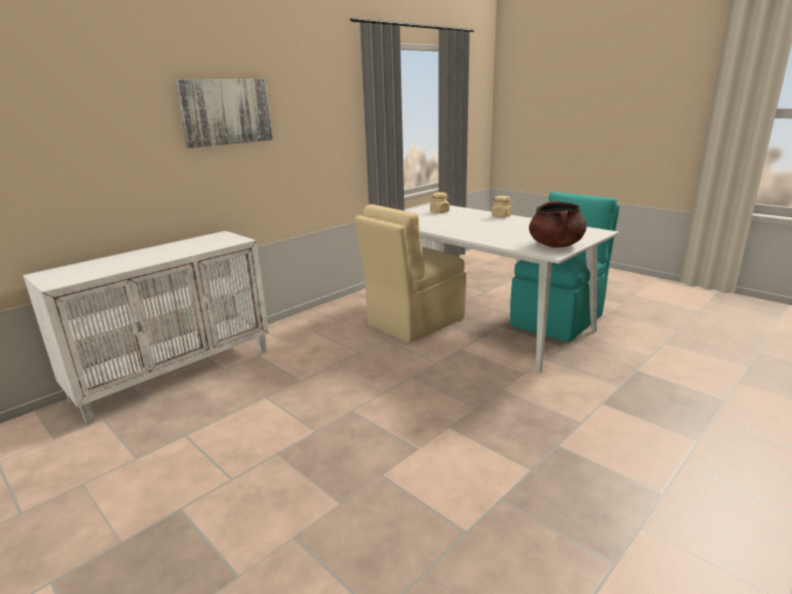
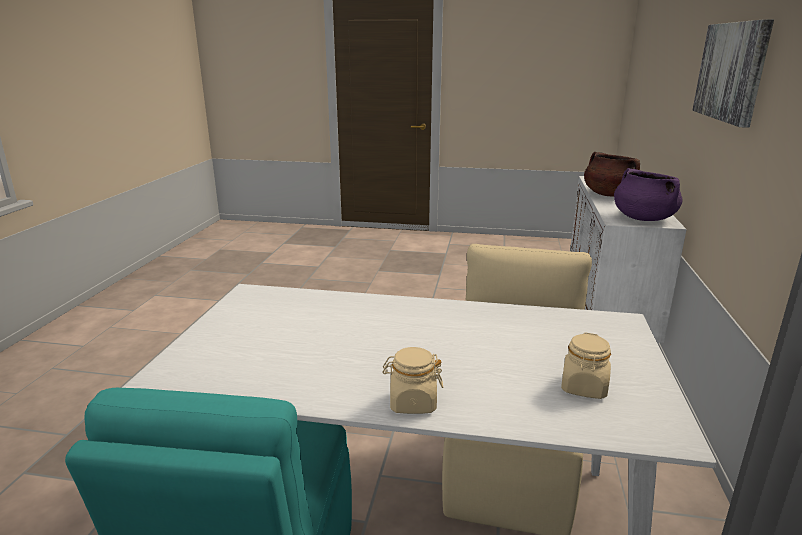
camera: 145 degrees right, 0 degrees up
(218, 239) = (643, 218): none -> purple cooking pot
(556, 245) = (248, 312): brown cooking pot -> brown cooking pot (609, 194)

